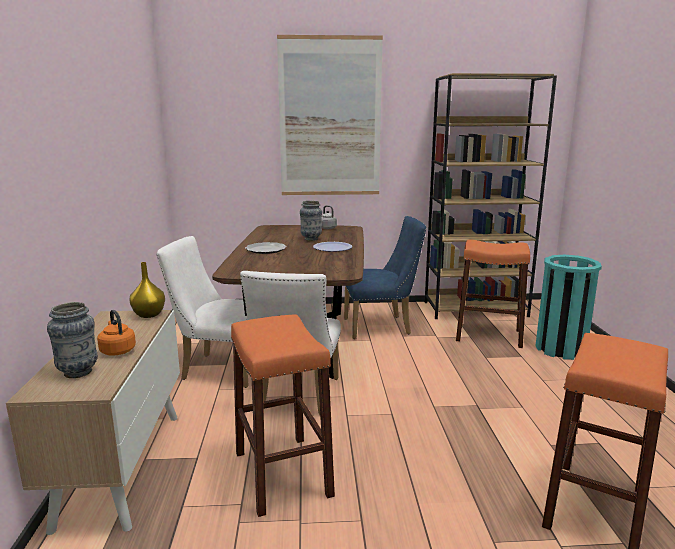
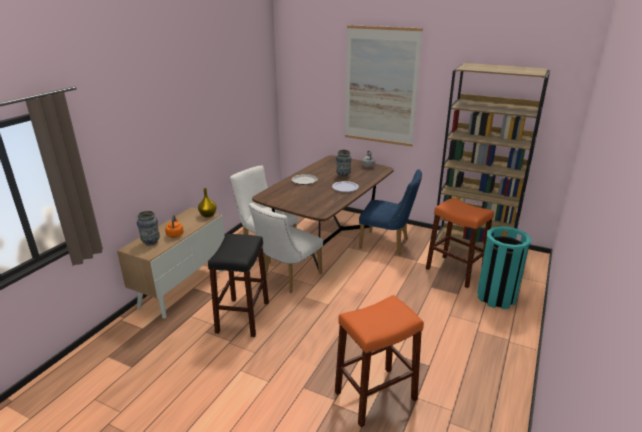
camera: 30 degrees right, 10 degrees up
(282, 473) = (243, 317): orange stool -> black stool

